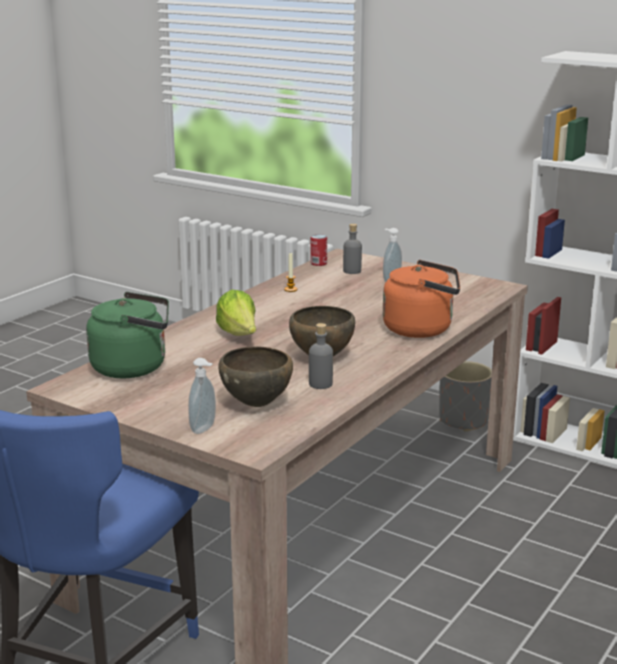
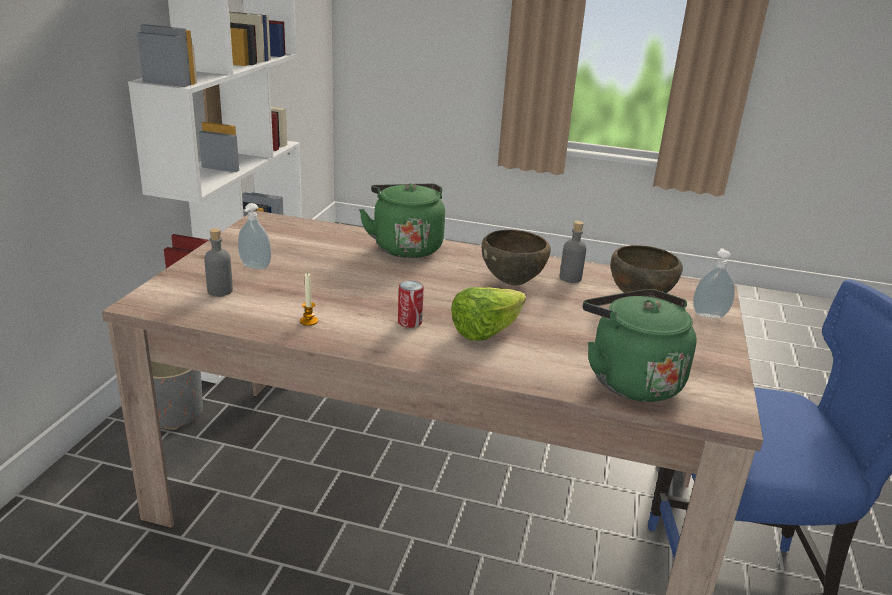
camera: 110 degrees left, 5 degrees up
(318, 263) = (186, 315): can -> can (409, 322)
(422, 329) = (406, 246): orange kettle -> green kettle

